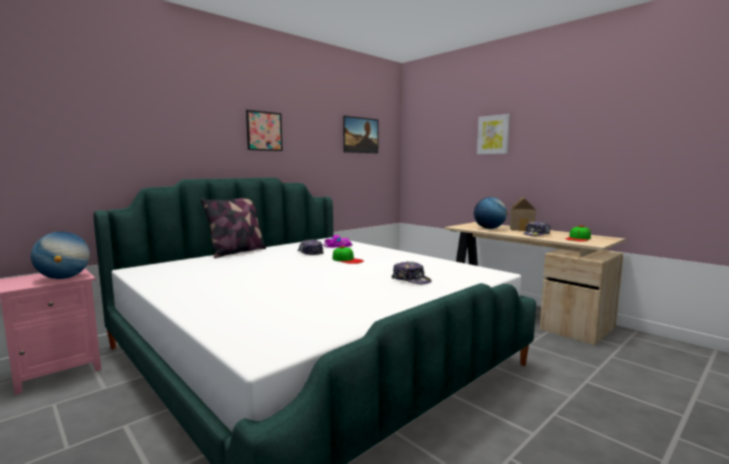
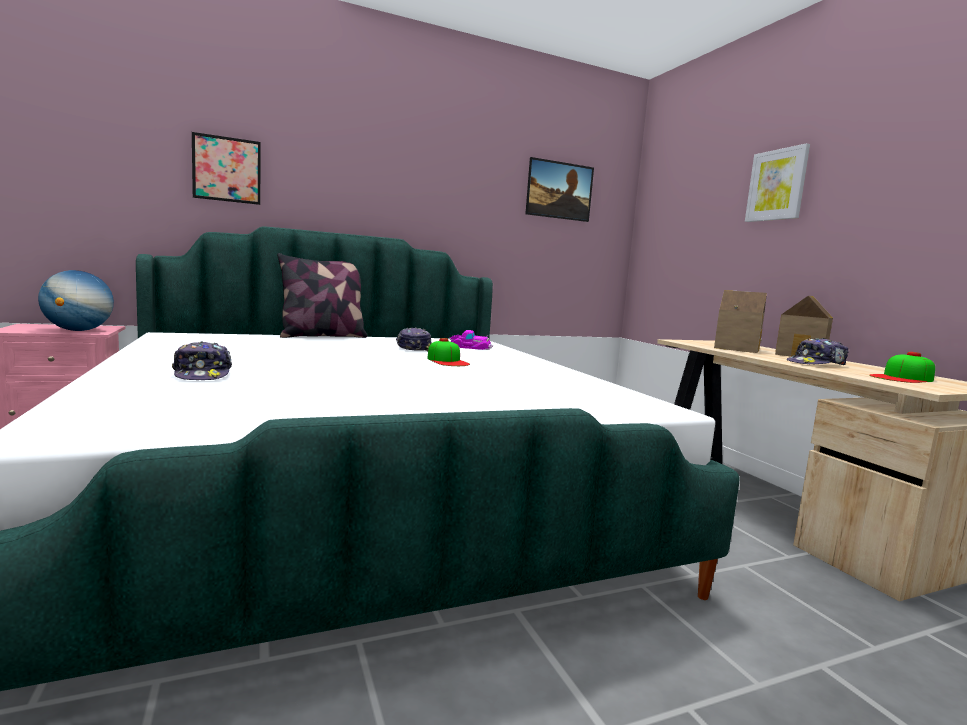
camera: 20 degrees right, 0 degrees up
(264, 131) = (394, 171): picture -> picture (227, 169)
(411, 280) = (491, 394): cap -> cap (203, 374)
(489, 228) = (736, 348): globe -> toy house

